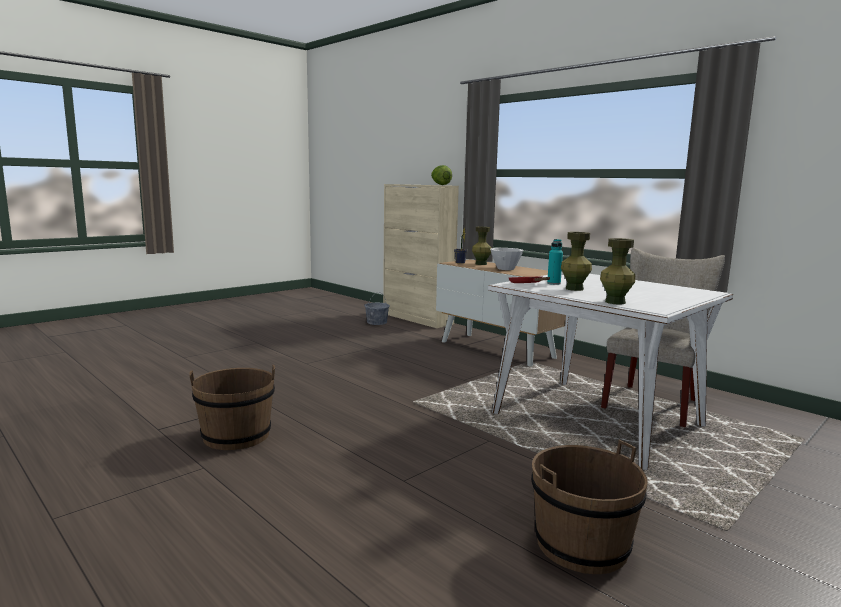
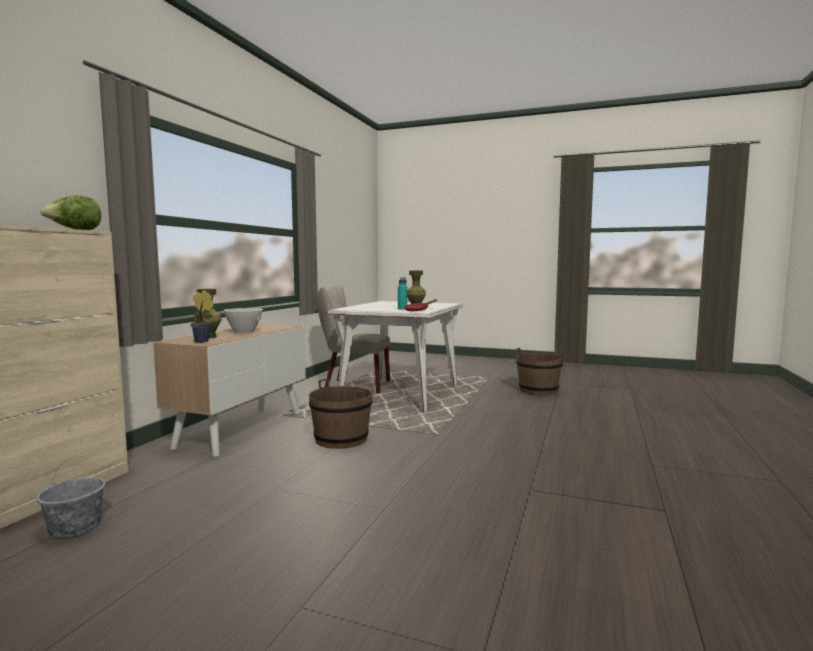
camera: 115 degrees left, 5 degrees down
(236, 436) = (601, 472): brown bucket -> brown bucket (341, 439)
(615, 302) = (445, 305): green vase -> none

